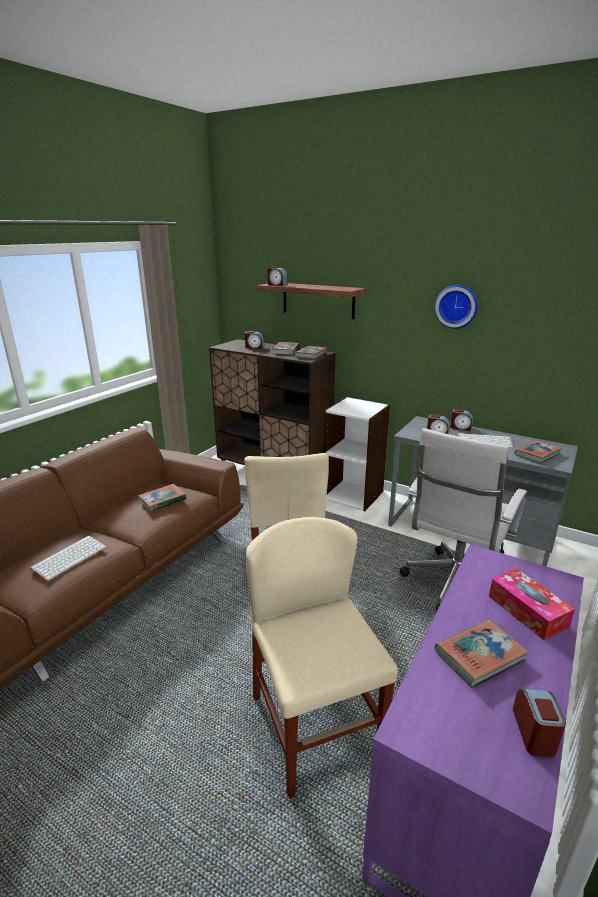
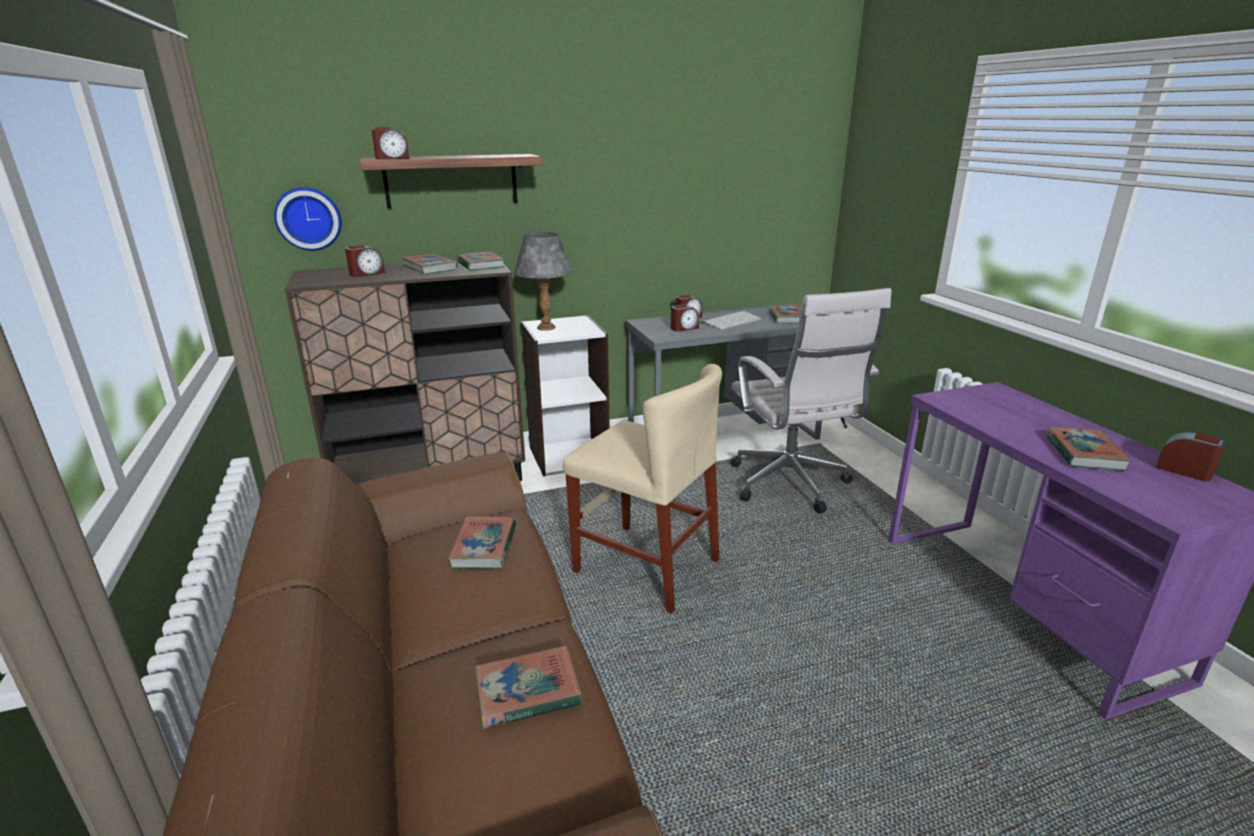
camera: 50 degrees left, 0 degrees up
(69, 557) = (527, 692): keyboard -> book
(314, 727) = (913, 664): beige chair -> none
(348, 404) = (546, 327): none -> grey table lamp
(456, 306) = (655, 167): wall clock -> wall clock (309, 218)
(527, 611) = (1032, 415): tissue box -> none

